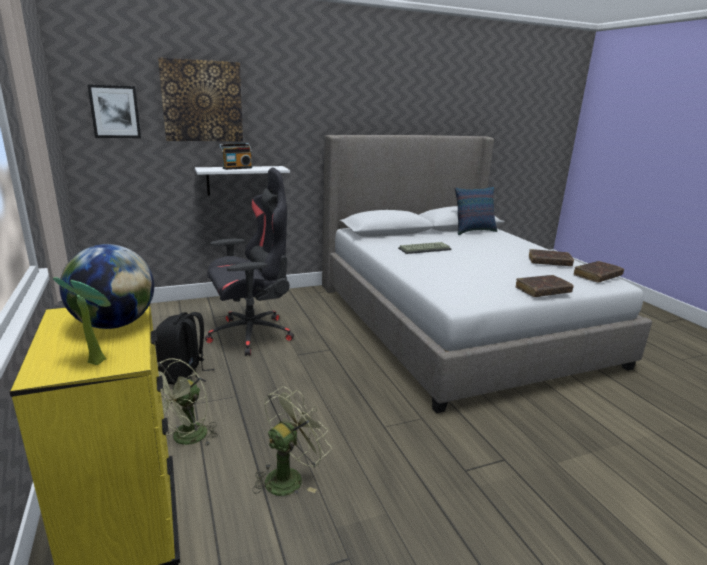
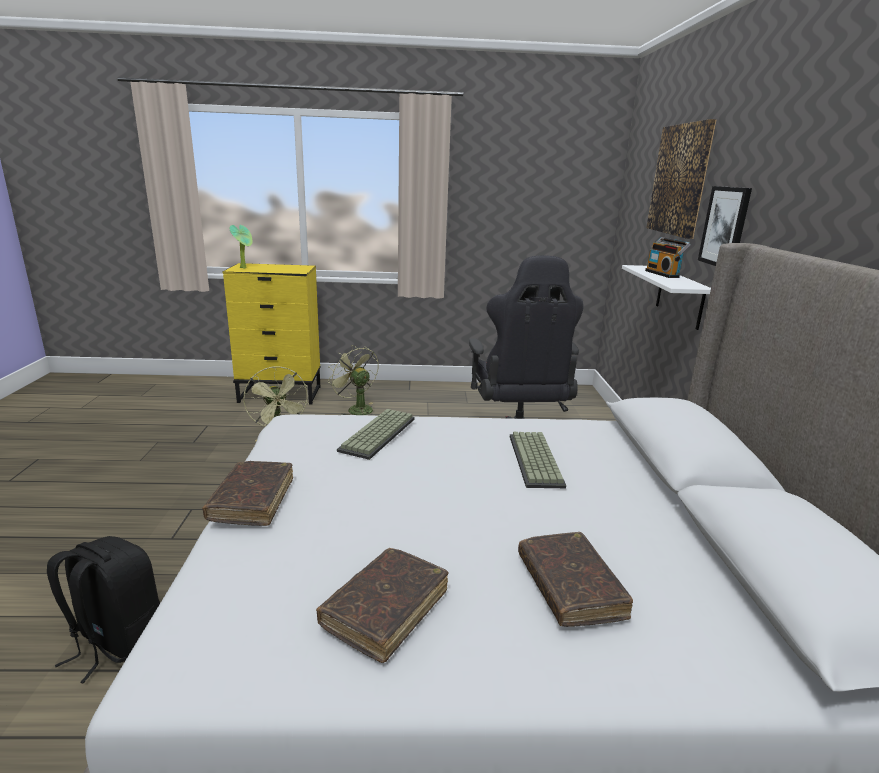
camera: 110 degrees right, 0 degrees up
(114, 324) = (279, 269): globe -> none
(115, 112) = (638, 192): picture -> picture (725, 227)
(184, 375) = (446, 413): black backpack -> black backpack (116, 642)
(448, 275) = (379, 435): none -> keyboard
(473, 231) = (732, 599): blue pillow -> none
(597, 276) = (232, 645): brown book -> brown book (569, 587)

